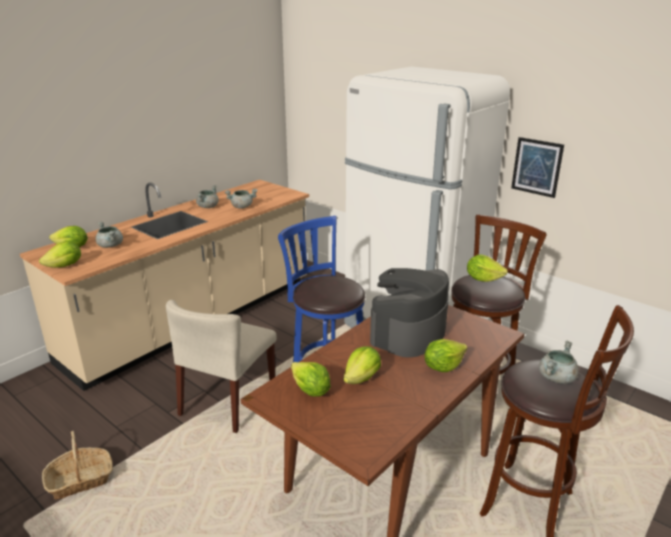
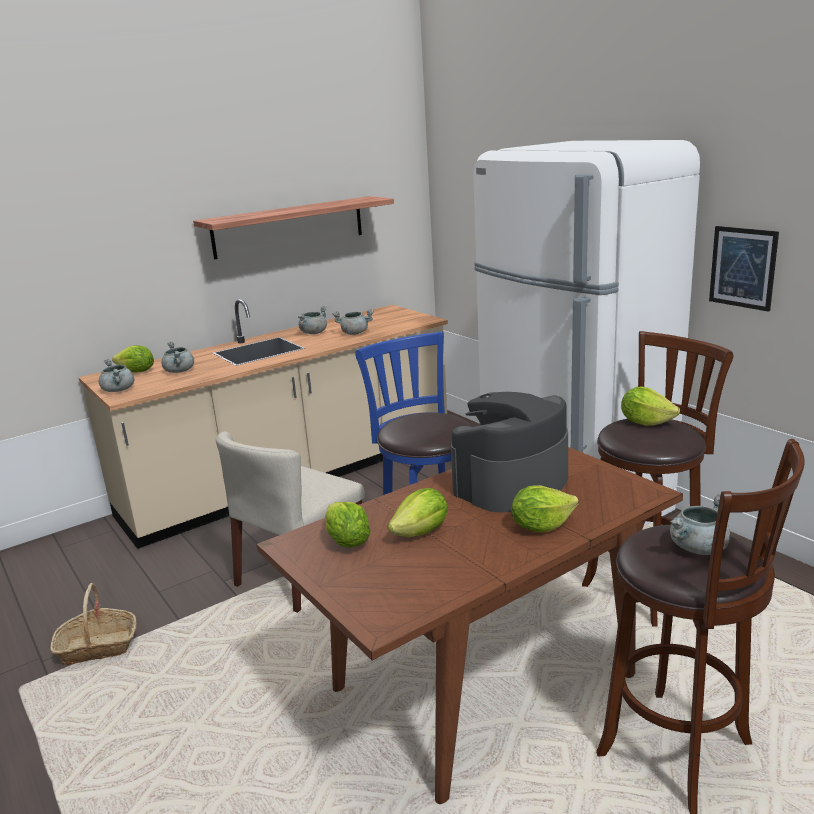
camera: 15 degrees right, 5 degrees down
(65, 266) = (119, 390): lettuce -> grey cooking pot
(184, 122) = (289, 227): none -> shelf

